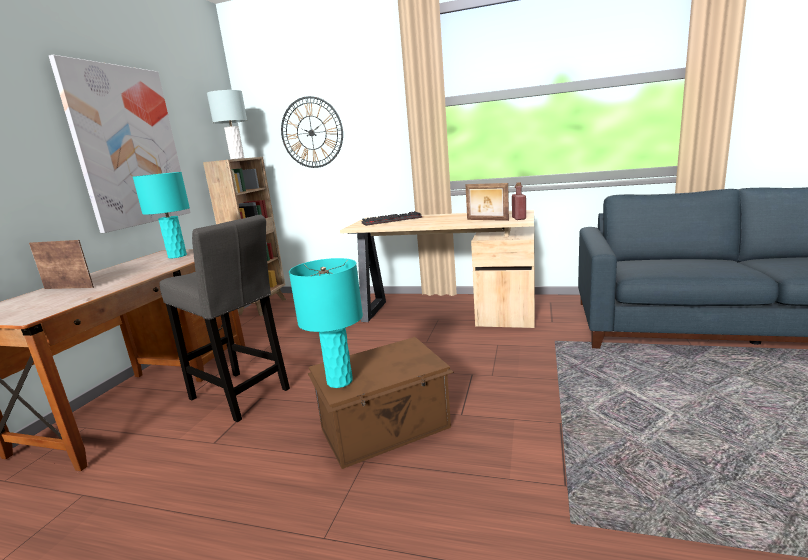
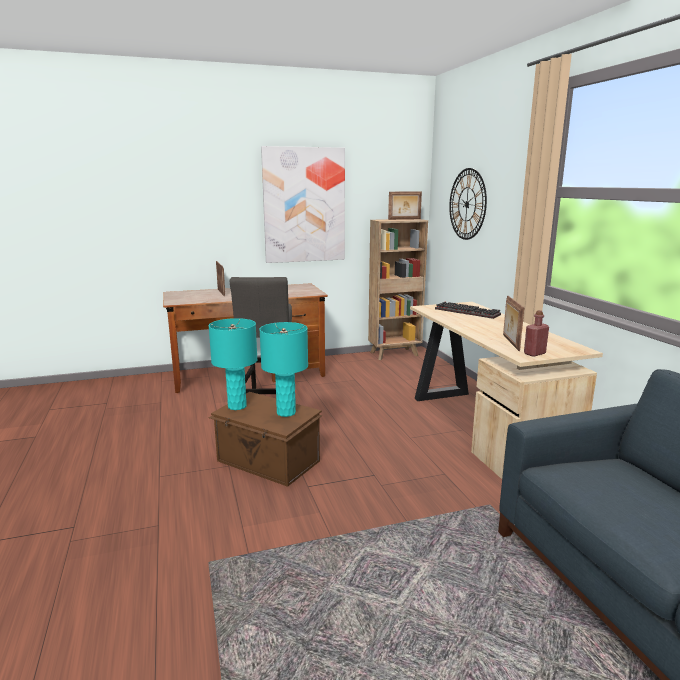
camera: 55 degrees right, 0 degrees up
(177, 256) = (297, 290): turquoise table lamp -> turquoise table lamp (286, 413)
(237, 158) = (404, 219): grey table lamp -> picture frame

